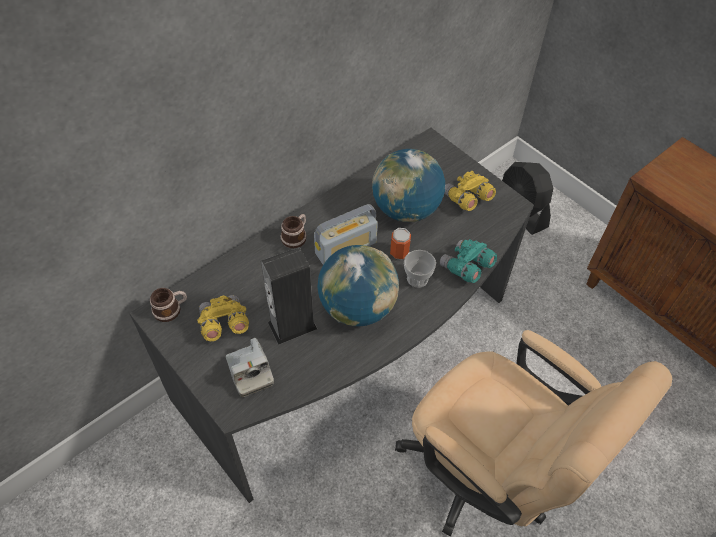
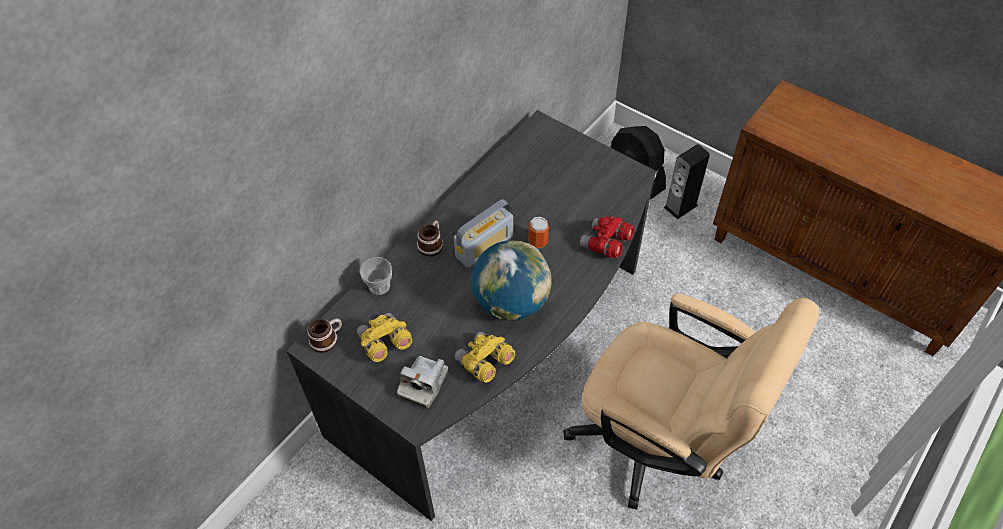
camera: 10 degrees left, 0 degrees up
(250, 372) = (423, 384): camera -> camera turned 60 degrees clockwise
(292, 325) = (452, 331): speaker -> speaker (680, 206)
(406, 210) = (533, 198): globe -> none
(417, 279) = (561, 264): cup -> cup (379, 286)
(466, 268) = (606, 244): turquoise binoculars -> red binoculars
(467, 199) = (590, 177): yellow binoculars -> yellow binoculars (484, 363)

